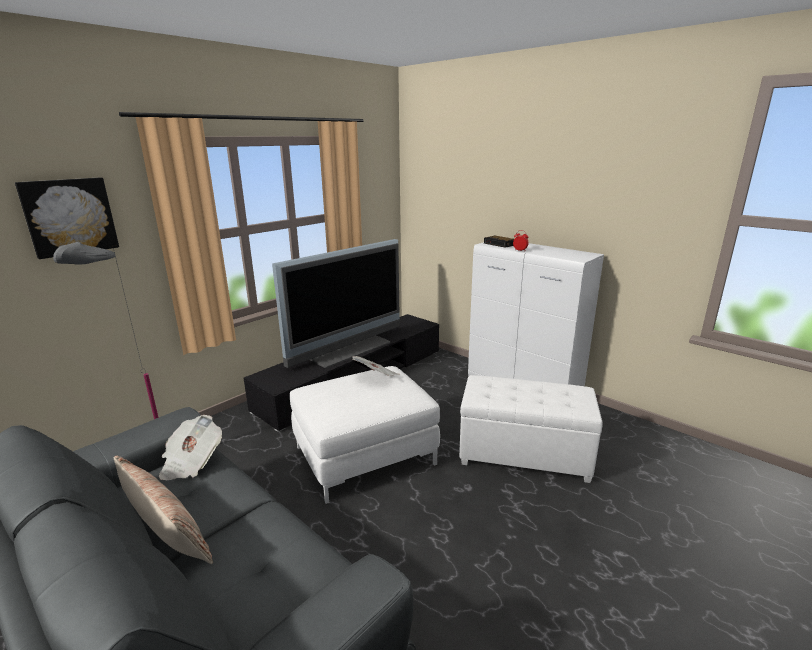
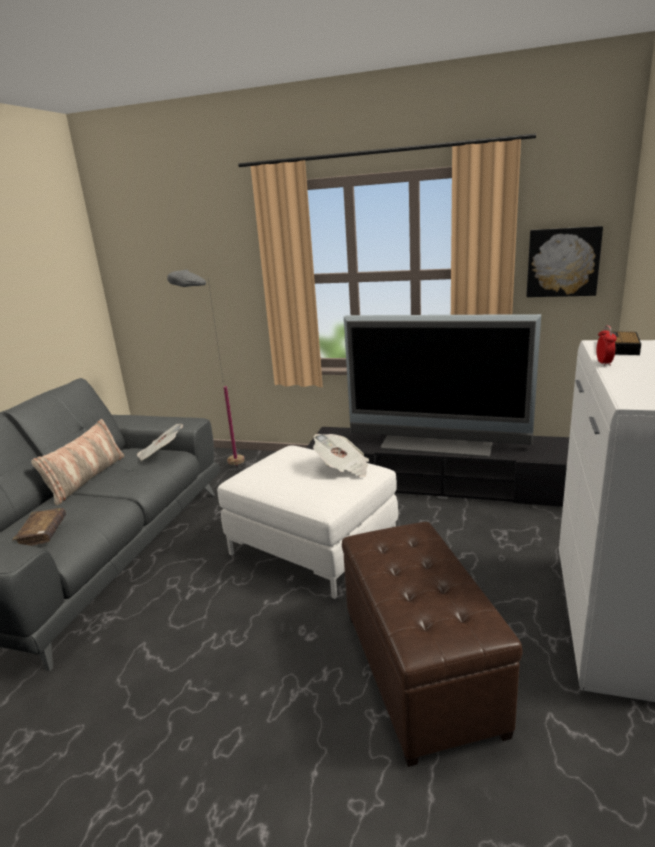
camera: 65 degrees right, 0 degrees up
(69, 216) = (212, 250): picture -> picture (562, 262)
(281, 579) = (42, 534): none -> brown book
(524, 453) = (420, 669): white ottoman -> brown ottoman

